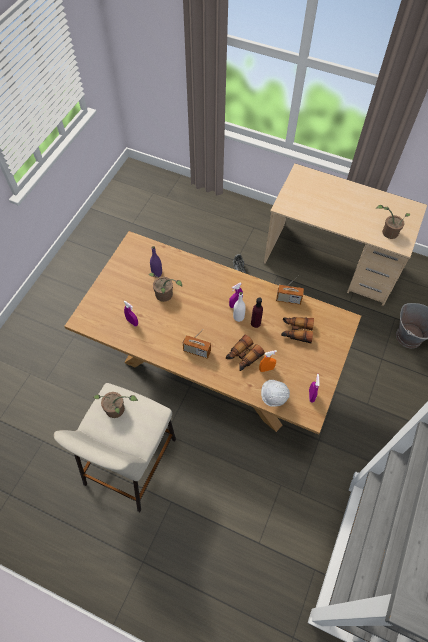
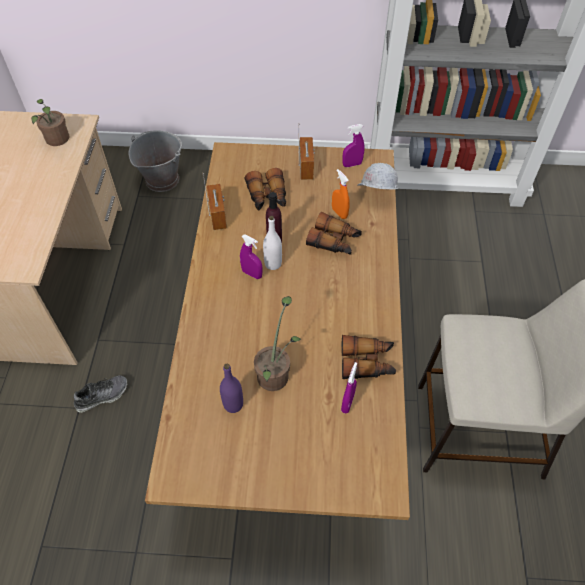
camera: 110 degrees left, 5 degrees down
(117, 410) = (489, 375): potted plant -> none
(150, 340) = (367, 362): none -> binoculars
(197, 351) = (353, 296): radio -> radio (306, 168)

